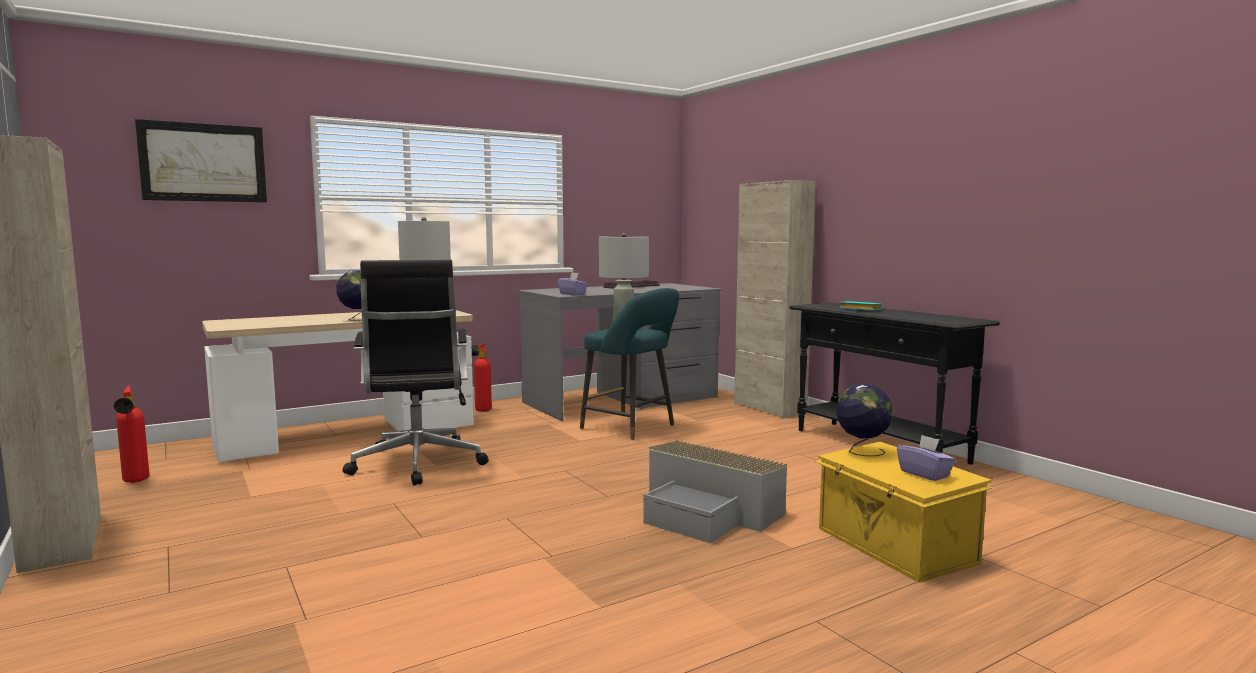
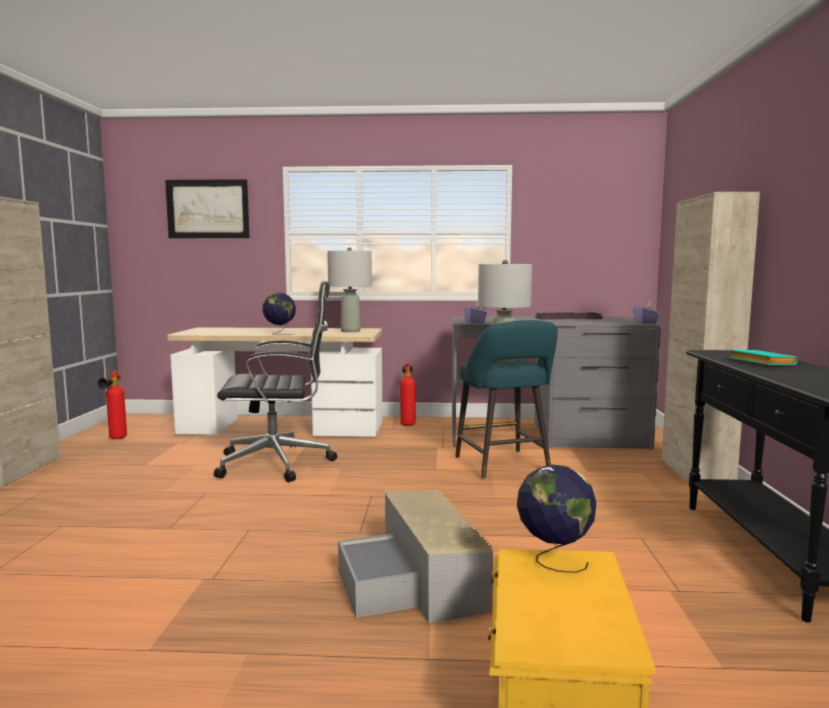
camera: 35 degrees right, 0 degrees up
(417, 464) = (278, 463): black office chair -> black office chair turned 120 degrees counterclockwise
(924, 474) = (569, 622): purple tissue box -> purple tissue box (645, 322)

